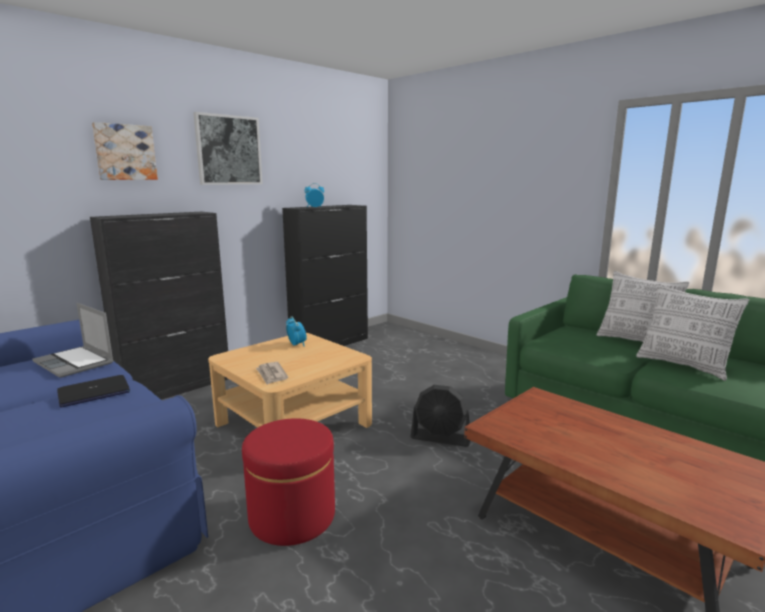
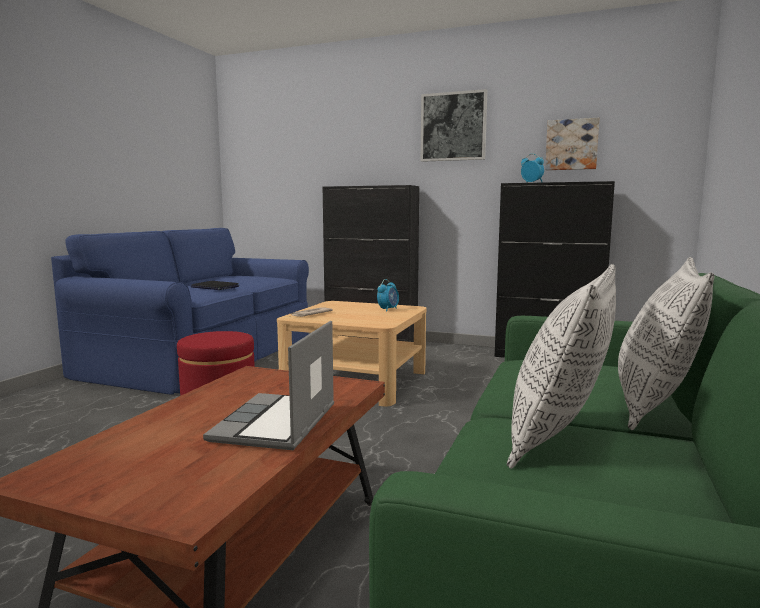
camera: 65 degrees right, 5 degrees down
(75, 363) = (258, 279): laptop -> laptop (276, 424)
(125, 152) = (364, 137): picture -> picture (571, 145)
(441, 438) = (395, 440): black fan -> none

